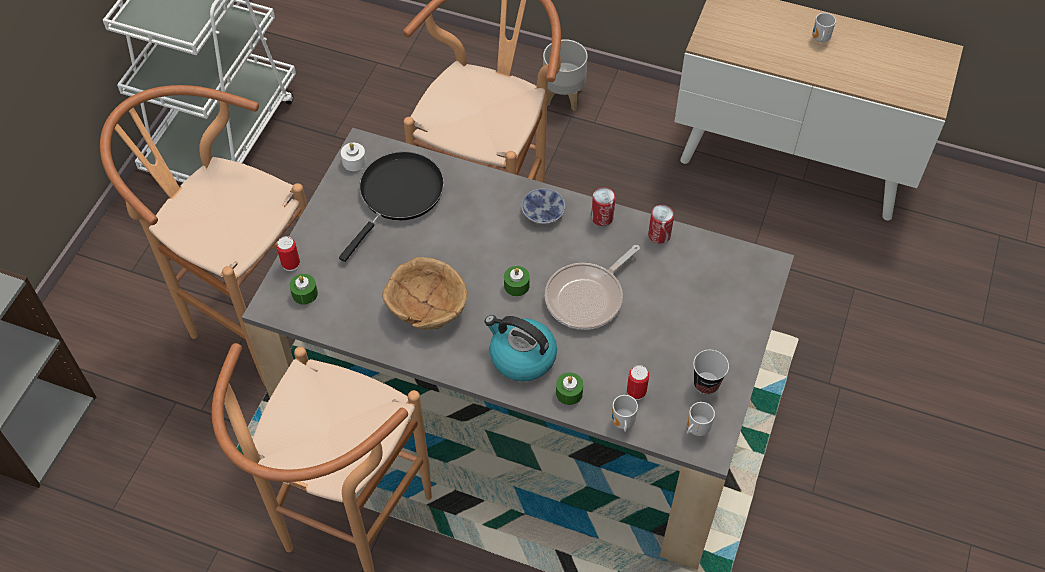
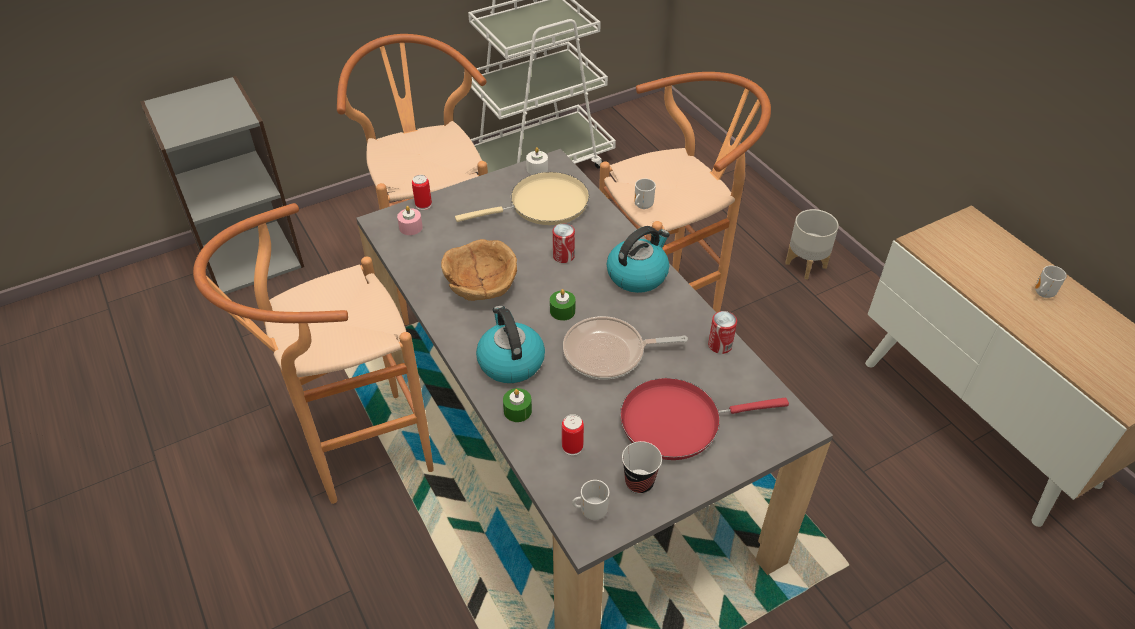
camera: 40 degrees right, 10 degrees down
(304, 293) = (410, 227): green candle -> pink candle
(398, 196) = (543, 205): black frying pan -> beige frying pan
(541, 213) = (637, 274): bowl -> kettle
(602, 217) = (684, 305): can -> can (563, 256)
(621, 423) = (534, 462): mug -> mug (642, 206)
(687, 319) = (677, 422): none -> red frying pan

